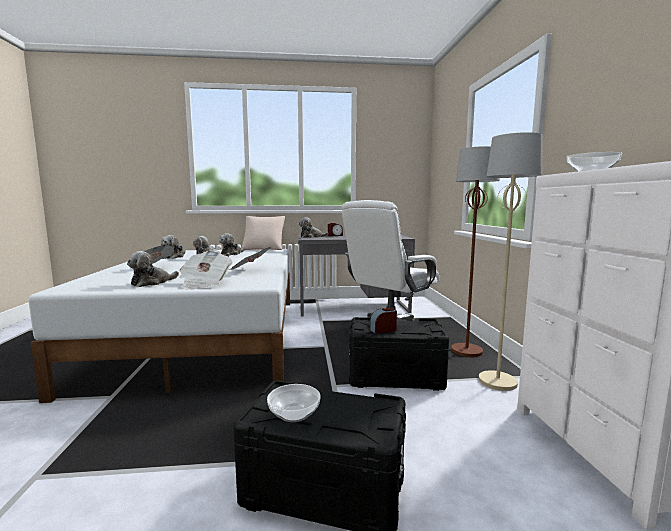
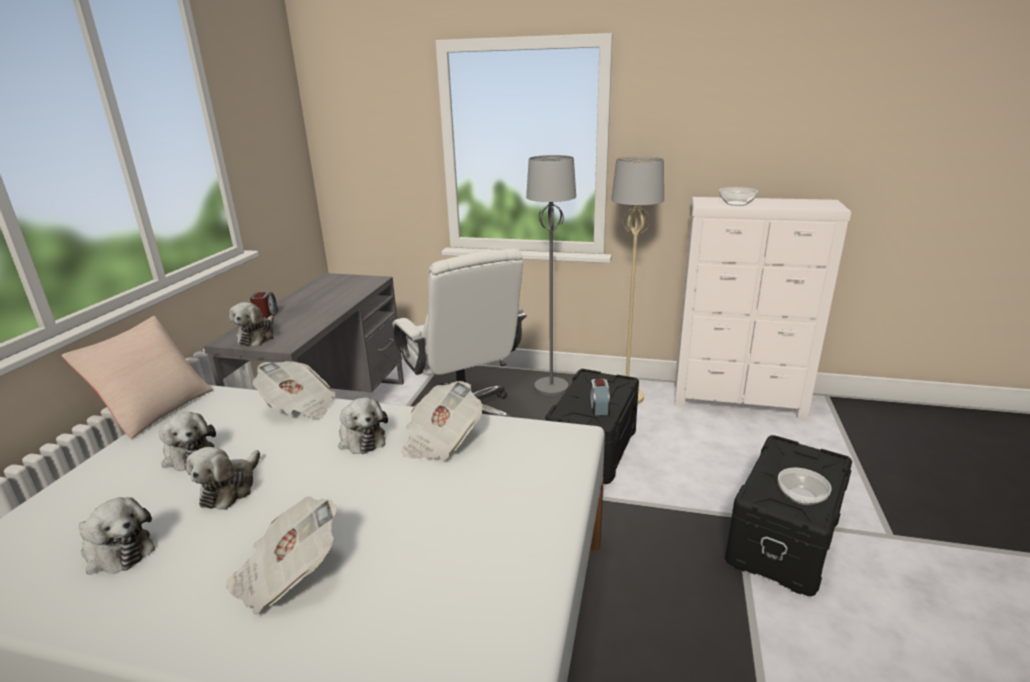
camera: 70 degrees left, 15 degrees up
(152, 282) = (495, 555): plush toy -> plush toy (361, 438)
(204, 284) = (538, 489): newspaper -> newspaper (299, 406)
(466, 351) = (551, 387): brown floor lamp -> grey floor lamp

